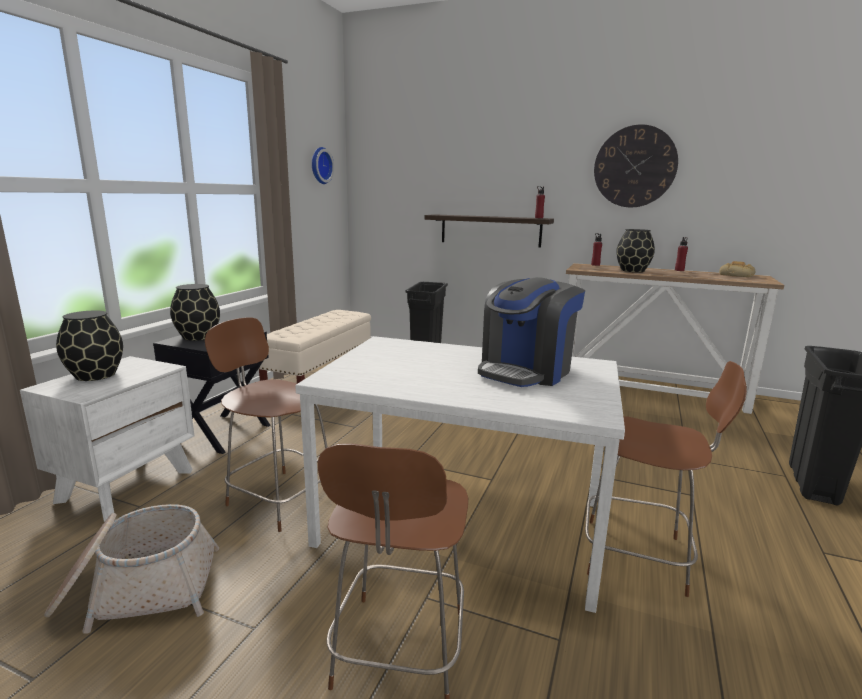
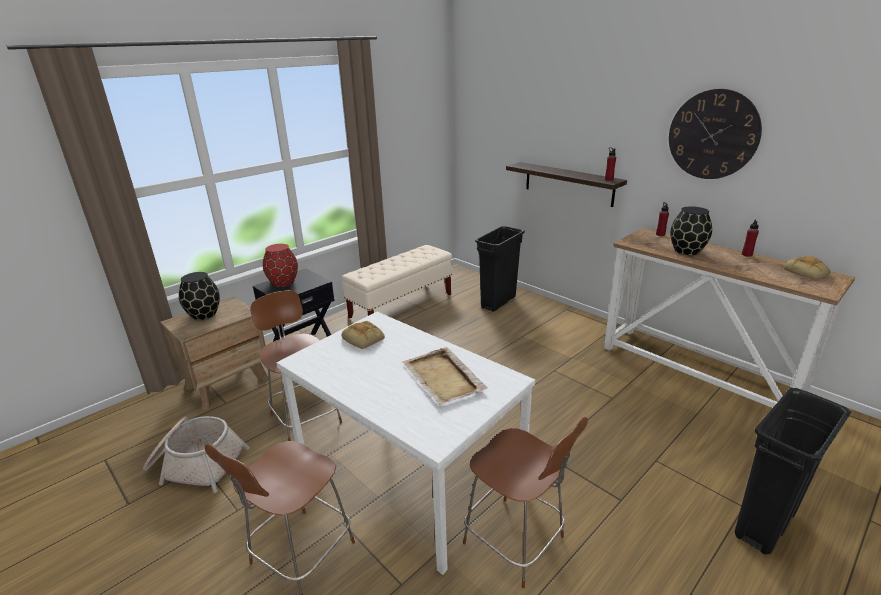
camera: 25 degrees right, 10 degrees up
(127, 485) = (227, 383): white nightstand -> brown nightstand
(197, 337) = (283, 282): black vase -> red vase
(320, 165) = (419, 116): wall clock -> none
(389, 355) = (364, 339): none -> bread
(526, 371) = (443, 378): coffee machine -> beige tray

